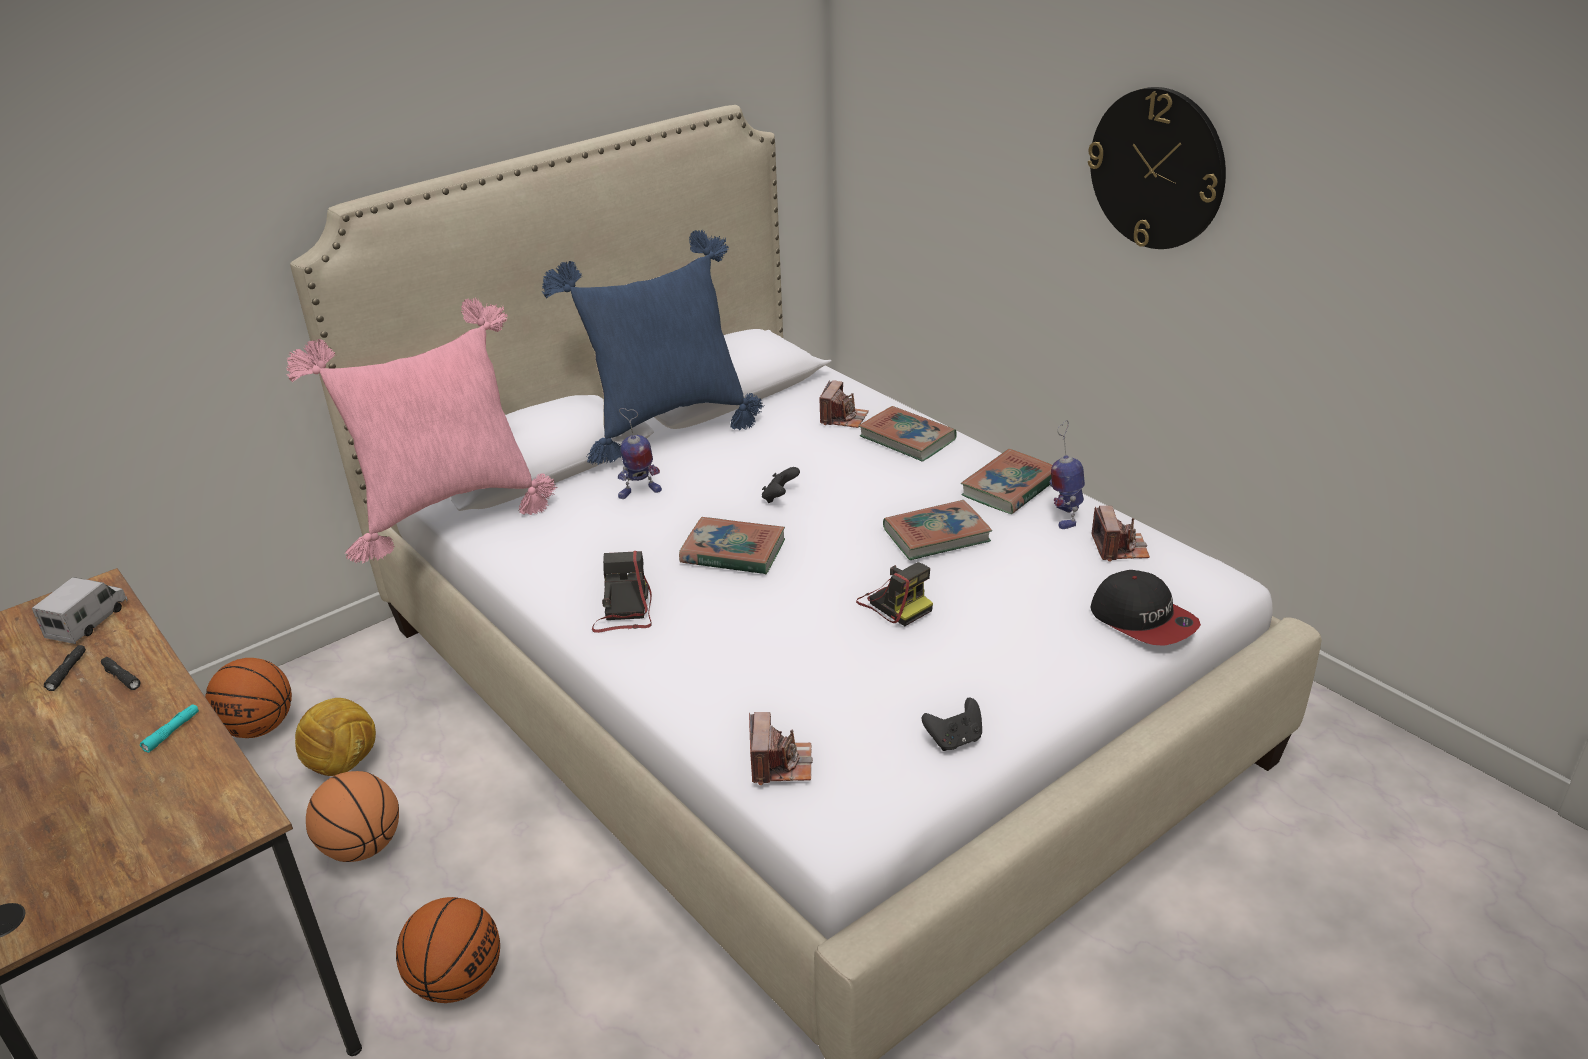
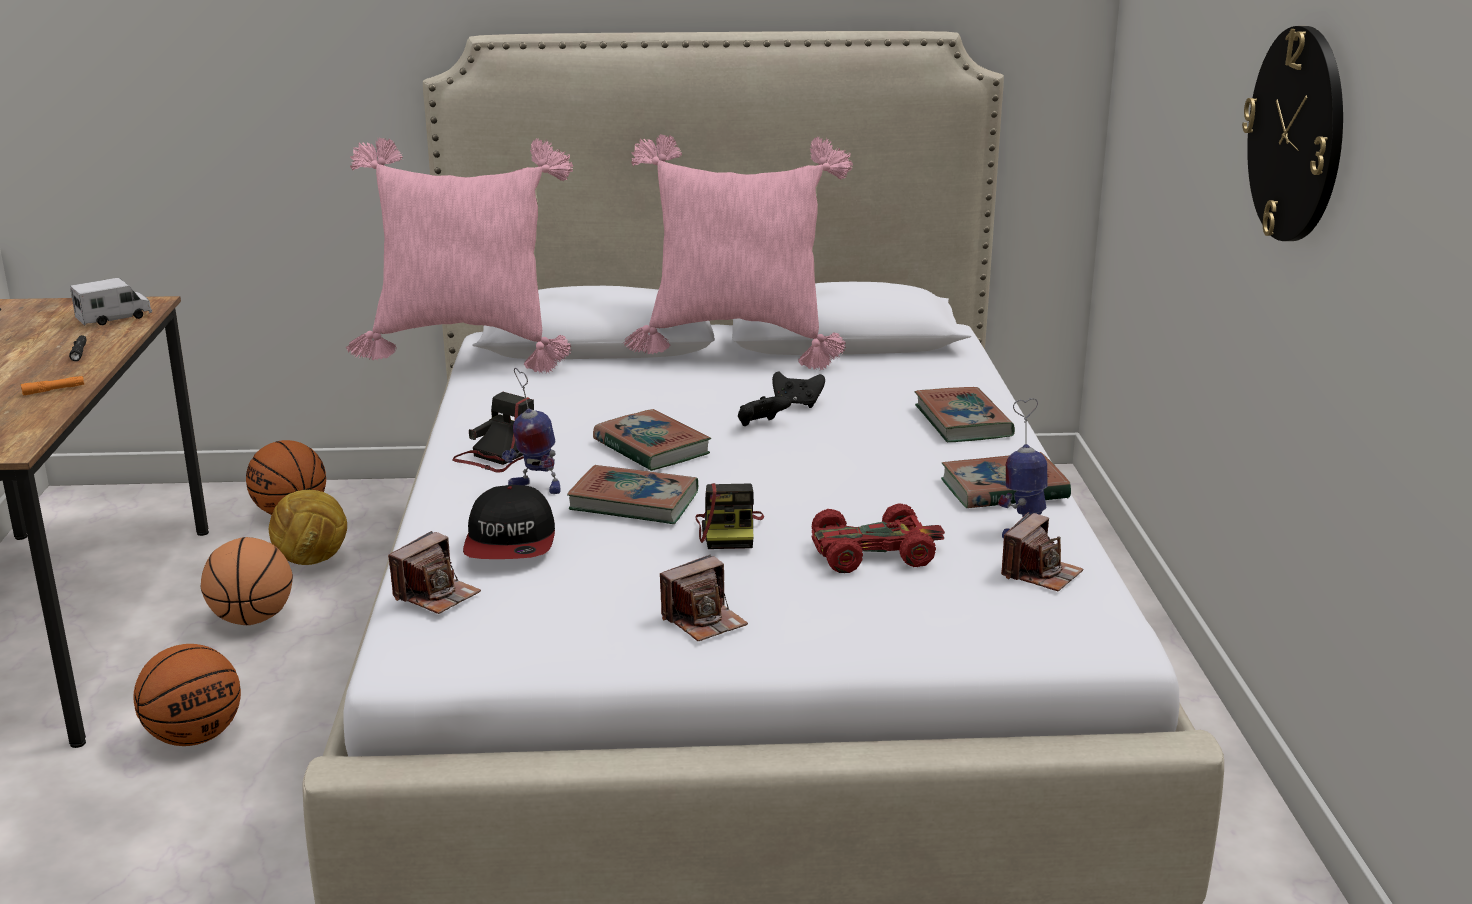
camera: 35 degrees right, 10 degrees down
(67, 671) = (58, 339): black flashlight -> none
(172, 732) = (53, 390): turquoise flashlight -> orange flashlight
(639, 492) = (646, 385): toy robot -> toy robot (535, 487)
(665, 434) = (737, 353): blue pillow -> pink pillow
(843, 418) = (924, 388): camera -> camera (704, 621)
(936, 535) = (860, 499): book -> book (634, 502)
(954, 740) = (610, 643): black game controller -> black game controller (797, 404)
(1006, 577) = (874, 552): none -> red toy car
(1143, 619) = (960, 634): cap -> cap (511, 542)

